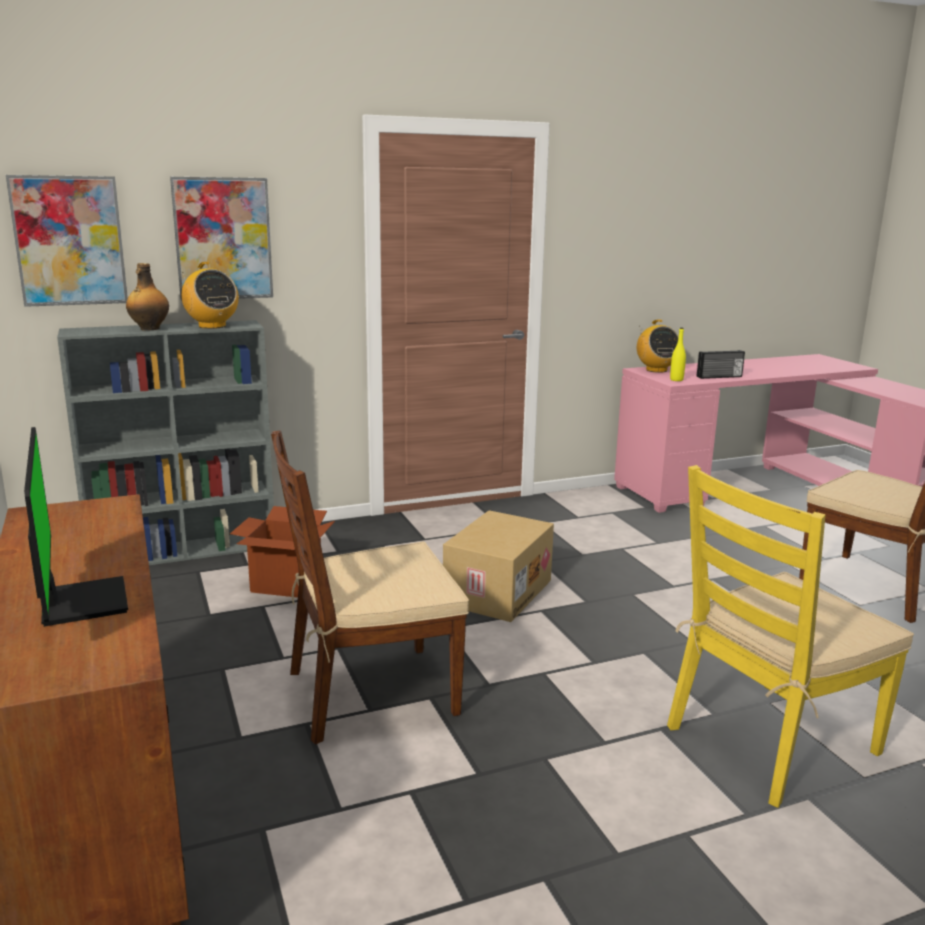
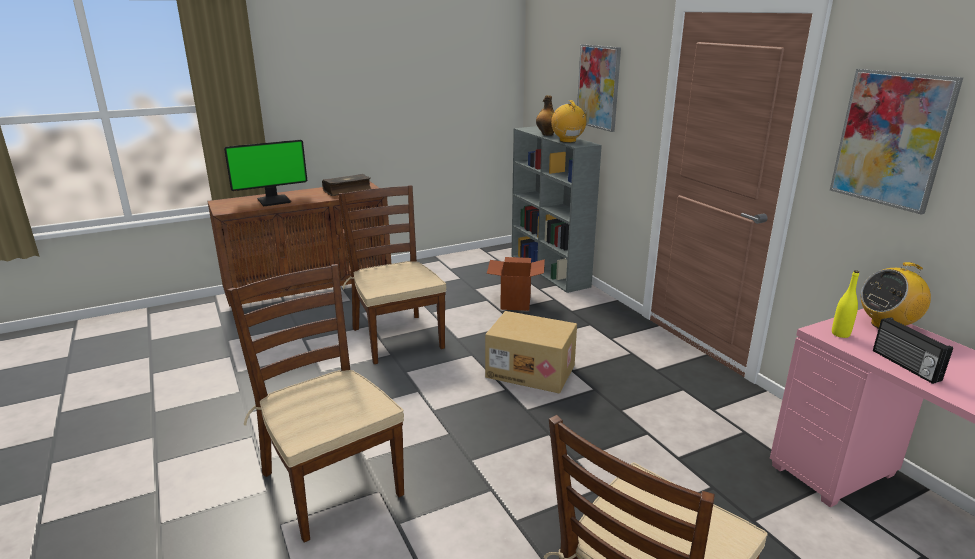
camera: 85 degrees right, 5 degrees up
(69, 241) = (548, 79): picture -> picture (891, 139)
(74, 526) = (347, 190): none -> book
(212, 326) = (568, 141): radio -> radio turned 120 degrees clockwise
(770, 740) = (331, 483): yellow chair -> brown chair

